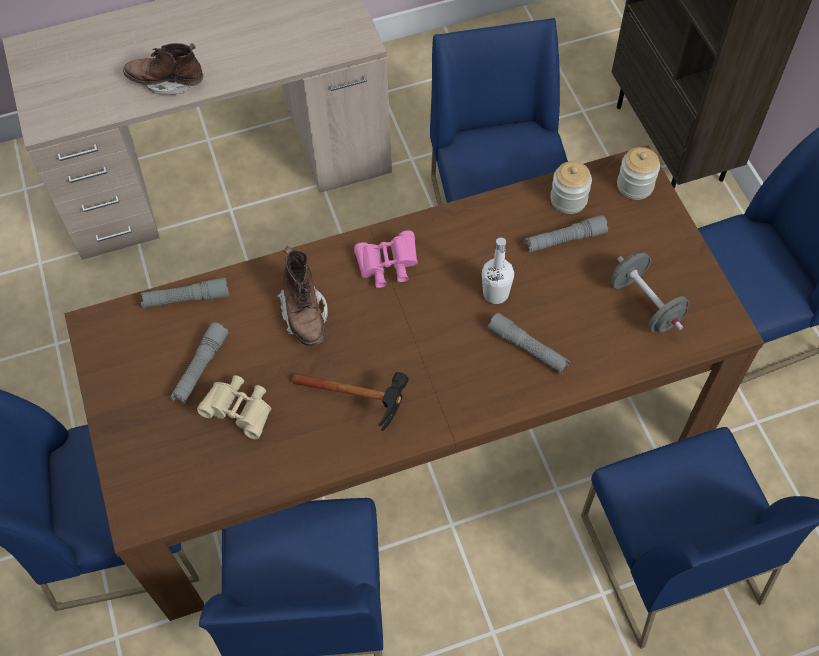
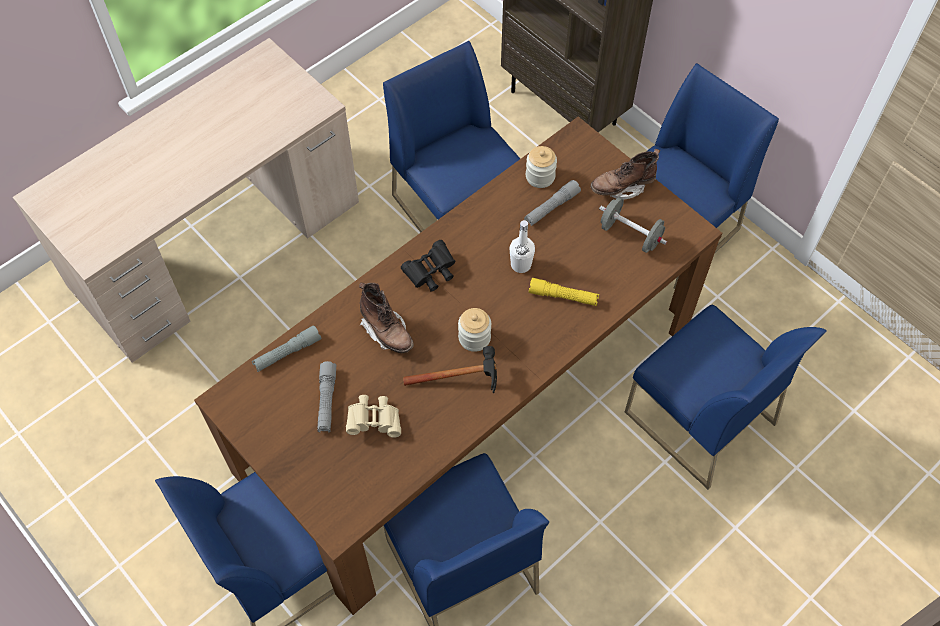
camera: 25 degrees left, 0 degrees up
(167, 82) = (178, 188): brown boot -> brown boot (622, 187)
(387, 266) = (431, 273): pink binoculars -> black binoculars
(528, 348) = (563, 296): grey flashlight -> yellow flashlight
(635, 186) = (583, 150): jar -> jar (474, 338)

